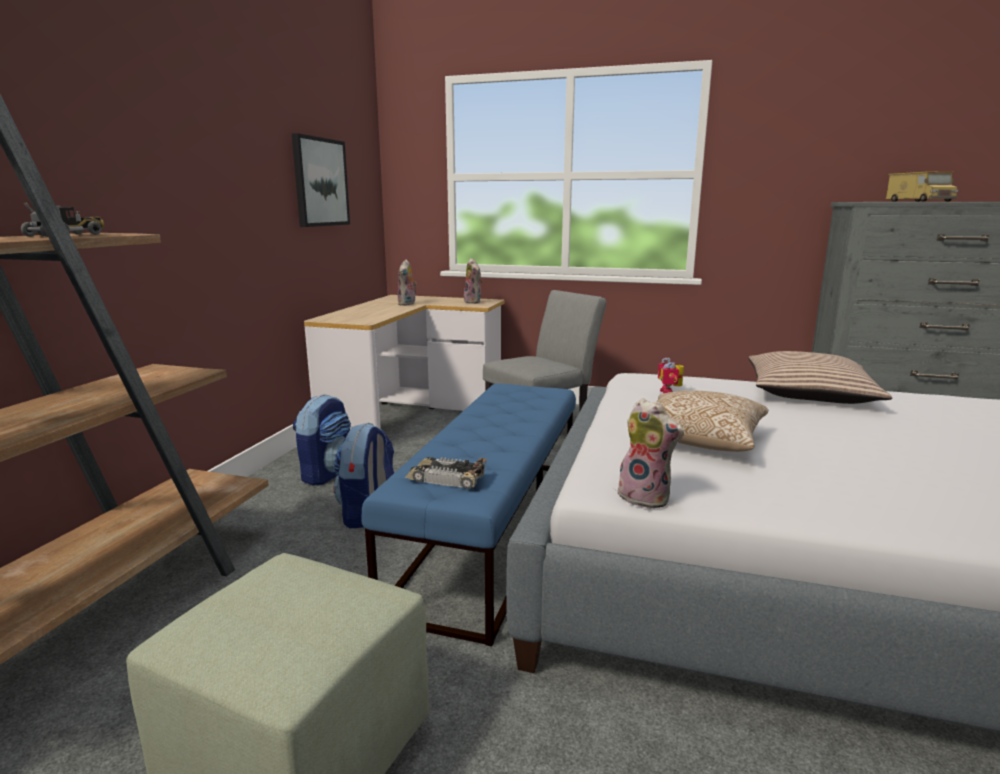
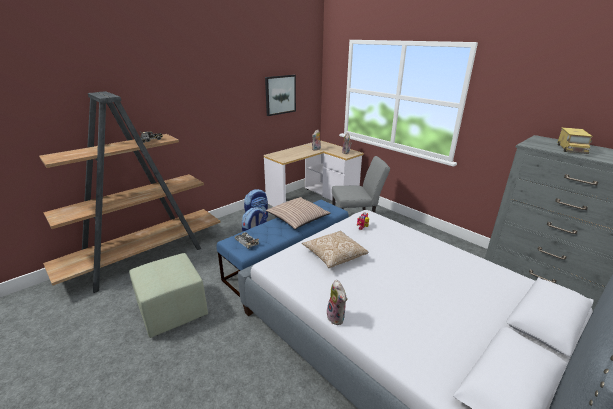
camera: 30 degrees right, 10 degrees up
(646, 497) = (277, 273): plush toy -> plush toy (337, 317)
(809, 393) = (430, 246): pillow -> pillow (298, 218)

